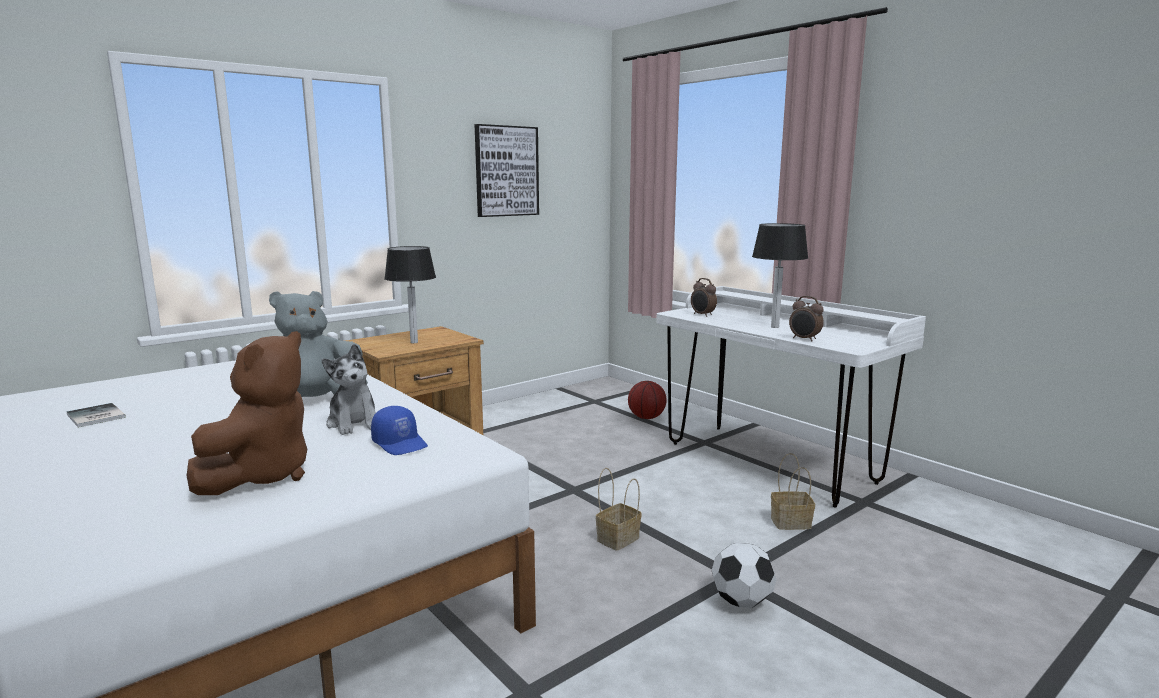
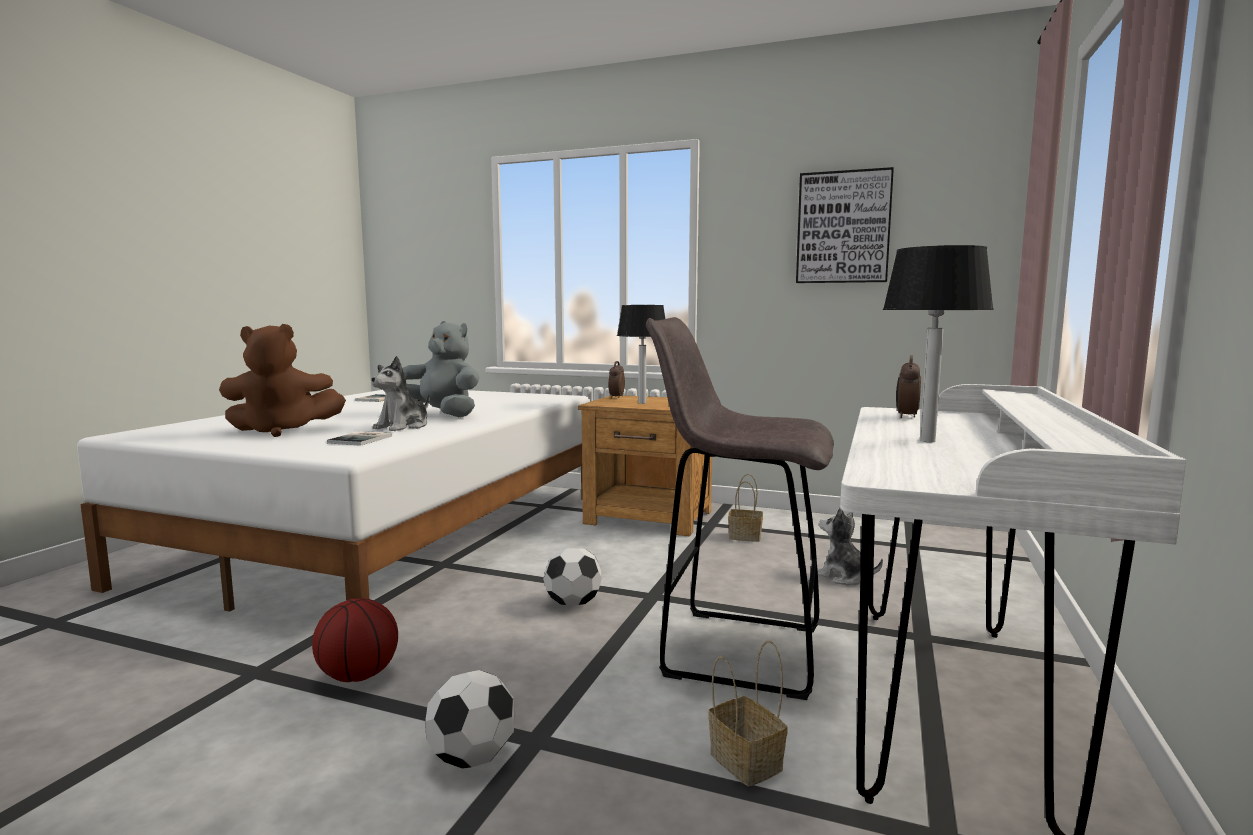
camera: 60 degrees right, 5 degrees down
(400, 443) = (363, 439): blue cap -> book
(553, 519) = (573, 604): none -> football
(615, 431) = (845, 577): none -> plush toy
(618, 538) = (564, 645): basket -> basket (746, 536)
(646, 418) = (925, 583): basketball -> basketball (357, 676)
(677, 489) = (736, 650): none -> grey stool
(804, 339) = (877, 455): alarm clock -> alarm clock (616, 397)

